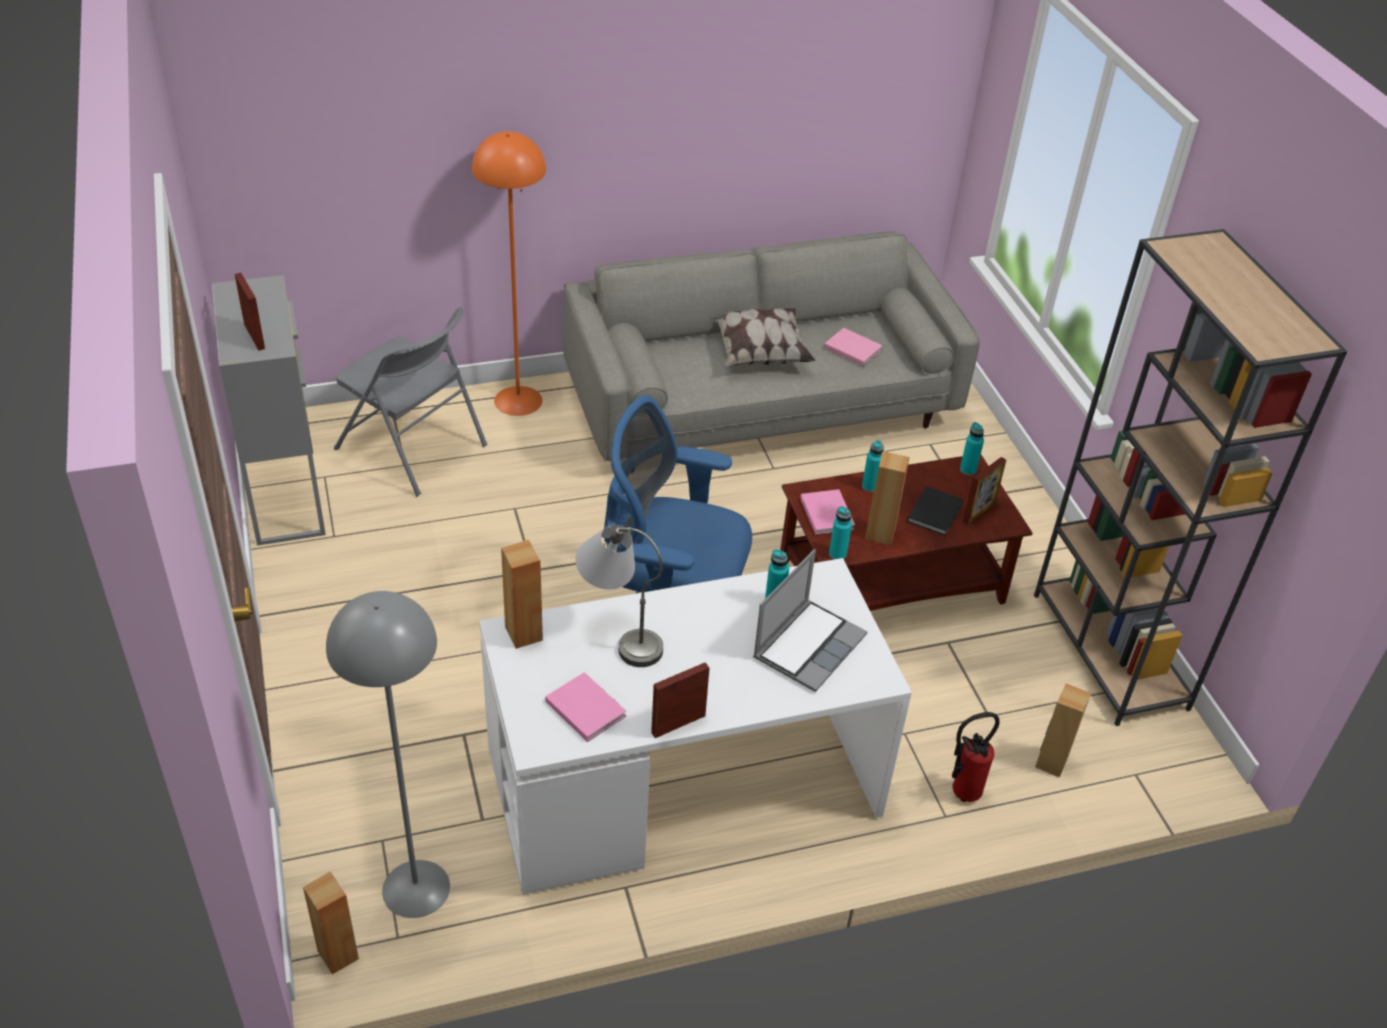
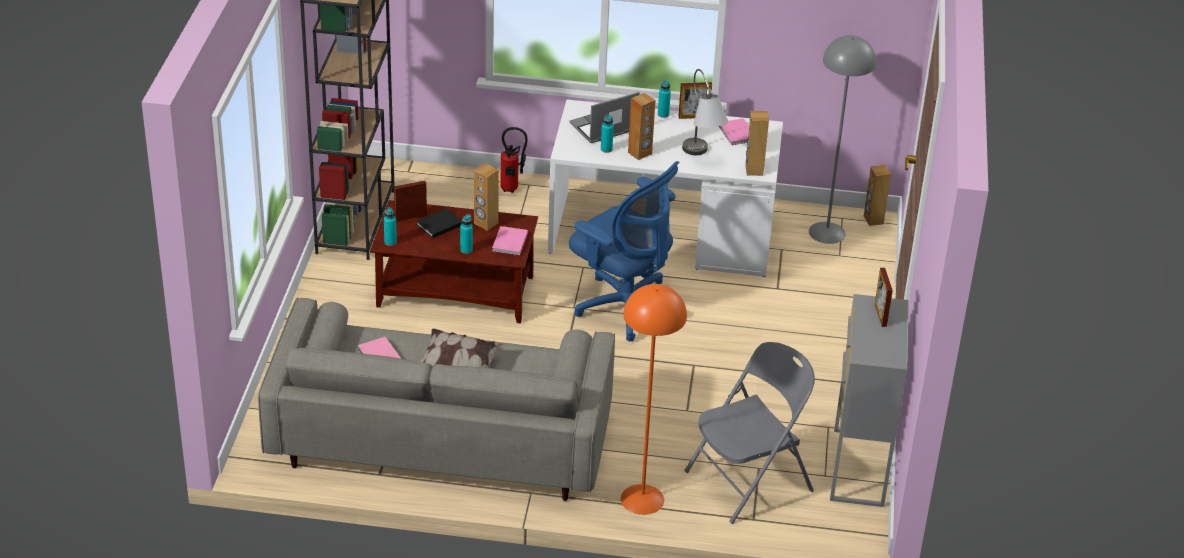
camera: 155 degrees left, 5 degrees down
(410, 447) = (749, 481): grey chair -> grey chair turned 90 degrees clockwise
(837, 554) = (523, 220): turquoise bottle -> turquoise bottle (663, 114)
(1051, 762) = (449, 188): brown speaker -> brown speaker (640, 153)

